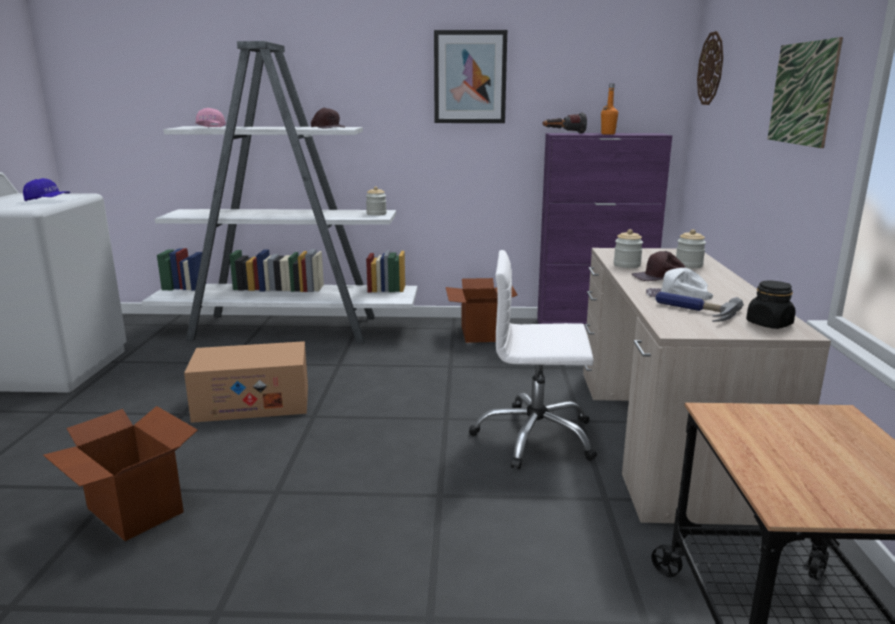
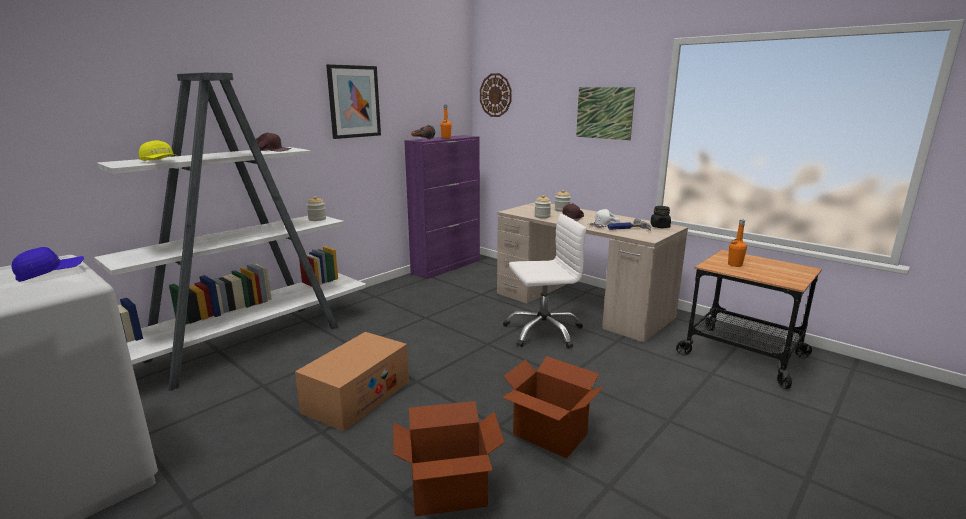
camera: 50 degrees left, 0 degrees up
(210, 128) = (160, 161): pink cap -> yellow cap
(479, 334) = (398, 293): cardboard box -> cardboard box (549, 435)
(535, 437) = (543, 331): white office chair -> white office chair turned 150 degrees counterclockwise
(778, 431) = (735, 265): none -> orange bottle

